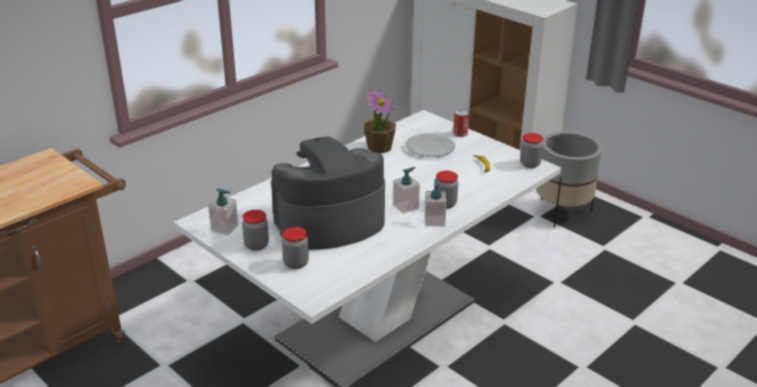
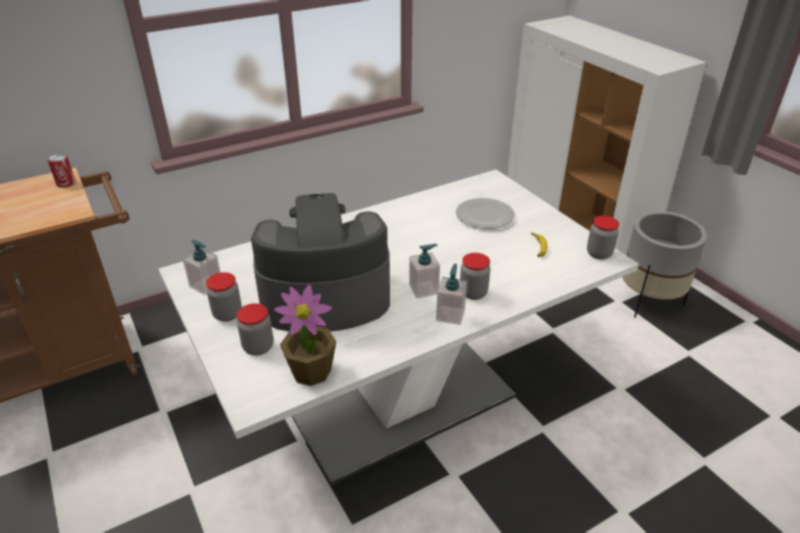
camera: 15 degrees right, 5 degrees up
(379, 147) = (427, 208): potted plant -> potted plant (311, 371)
(460, 133) = (527, 203): can -> can (66, 183)

